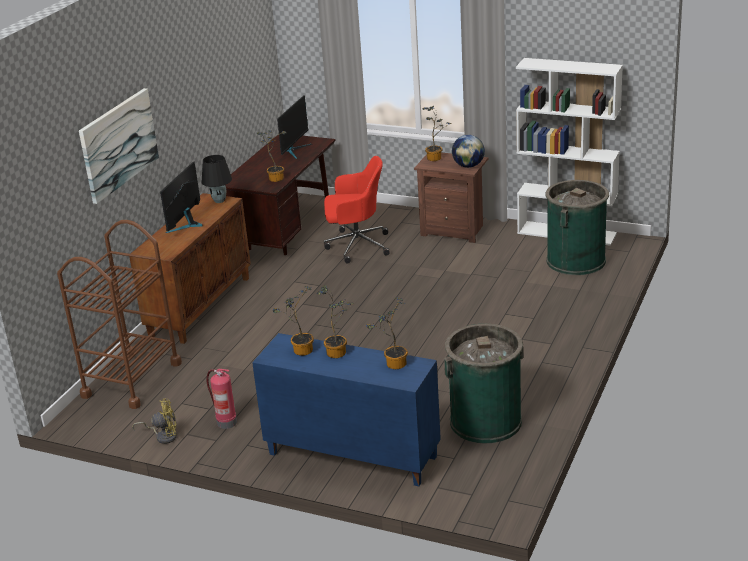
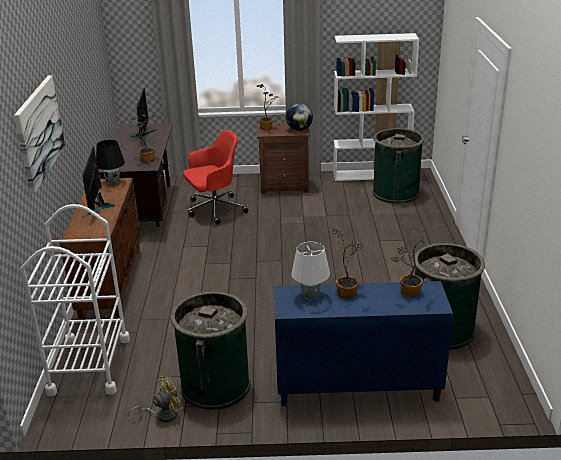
camera: 25 degrees left, 0 degrees up
(132, 379) = (89, 365): brown cart -> white cart
(225, 422) = (215, 385): fire extinguisher -> green trash can
(300, 350) = (310, 297): potted plant -> white table lamp

